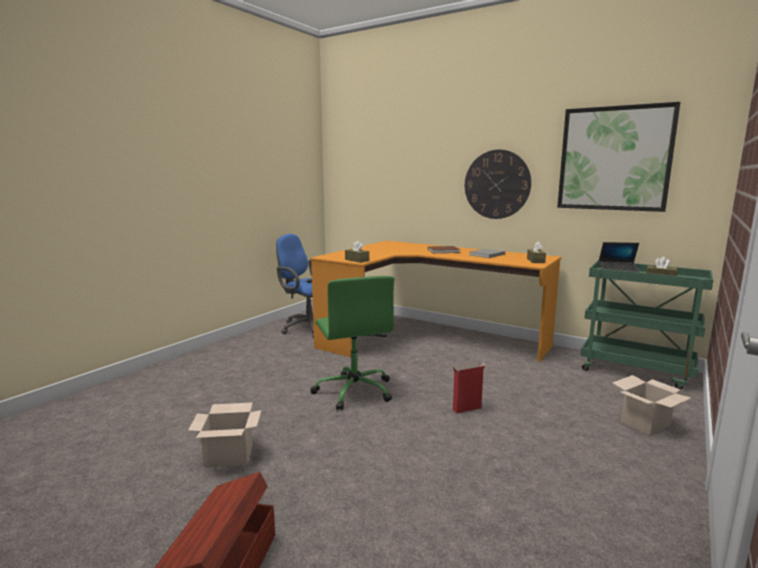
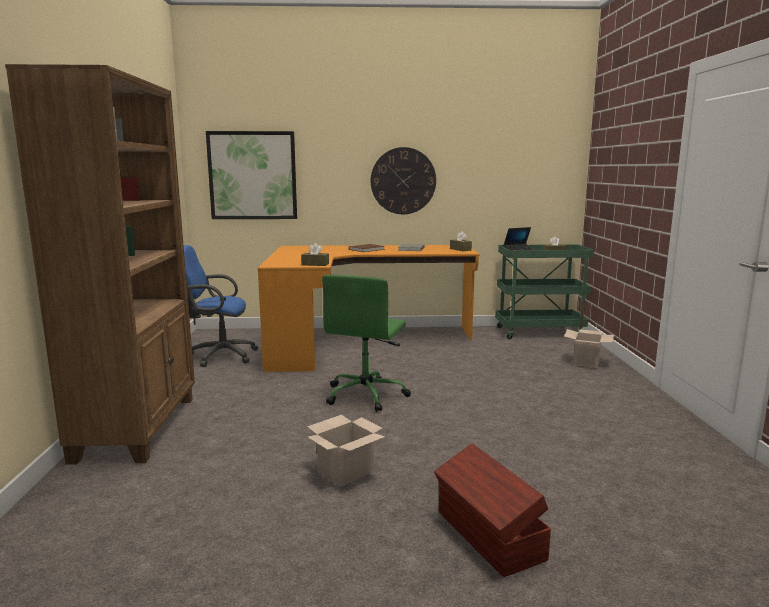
camera: 35 degrees left, 0 degrees up
(178, 370) = (139, 427): none -> brown bookcase
(354, 391) = (366, 395): green office chair -> green office chair turned 75 degrees clockwise
(467, 409) = (473, 383): cardboard box -> none
(614, 159) = (504, 157): picture -> picture (252, 175)

